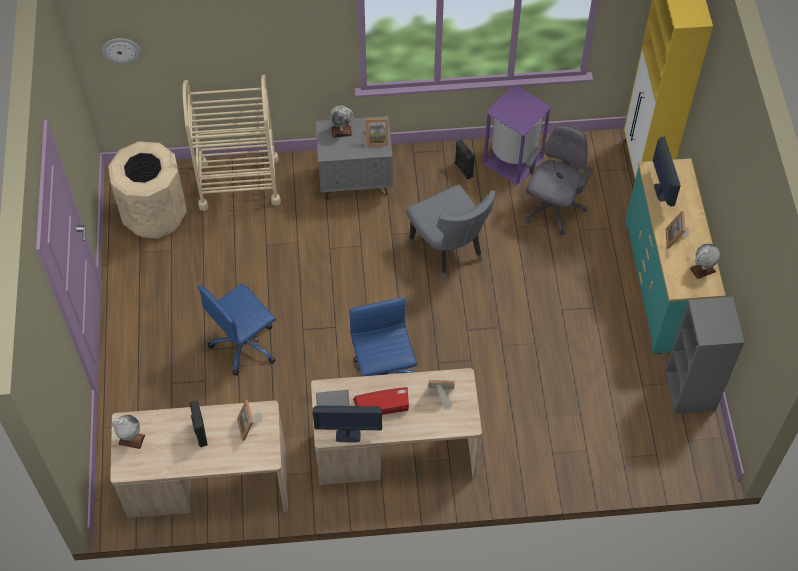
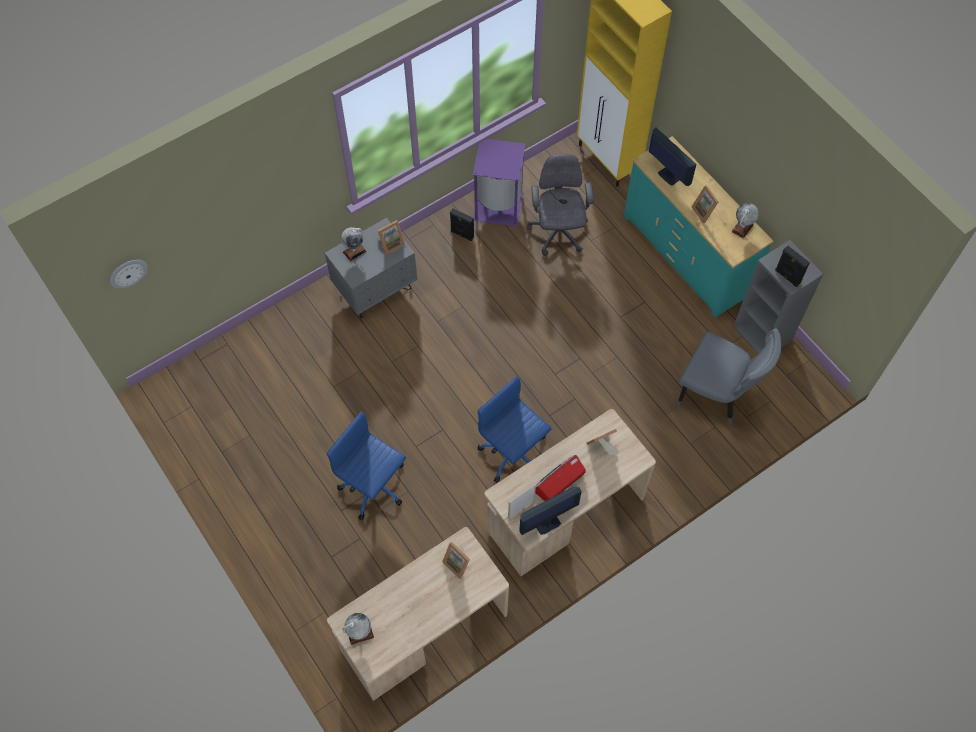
camera: 30 degrees left, 5 degrees up
(154, 215) = (212, 411): beige trash can -> none
(200, 433) = (418, 593): black speaker -> black speaker (787, 277)
(239, 183) = (271, 342): beige cart -> none
(245, 345) = (374, 487): blue office chair -> blue office chair turned 105 degrees clockwise
(449, 252) = (497, 313): grey chair -> grey chair (717, 395)

